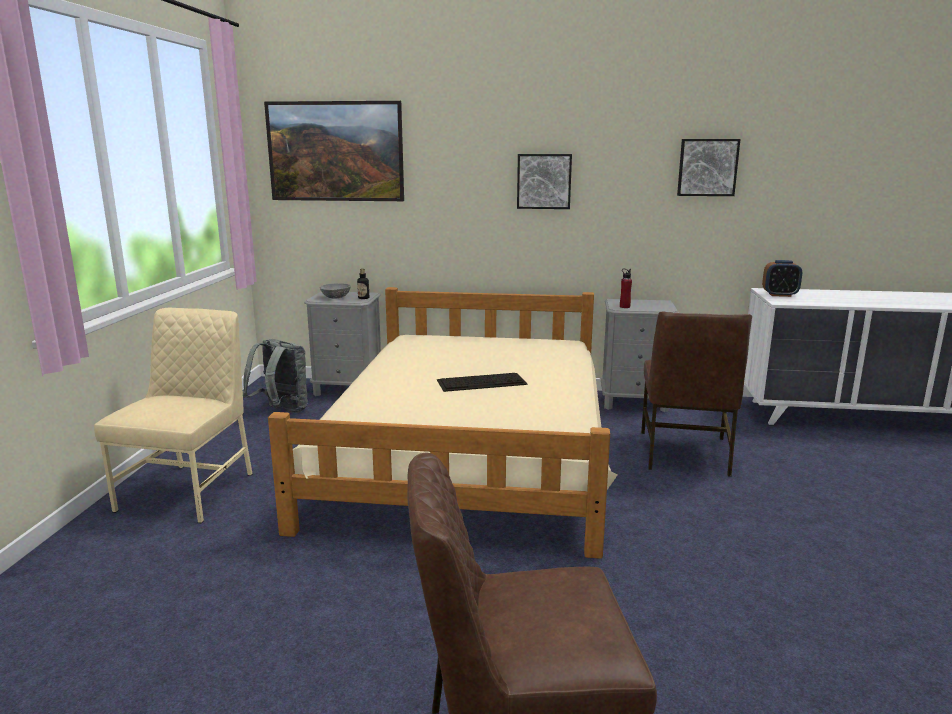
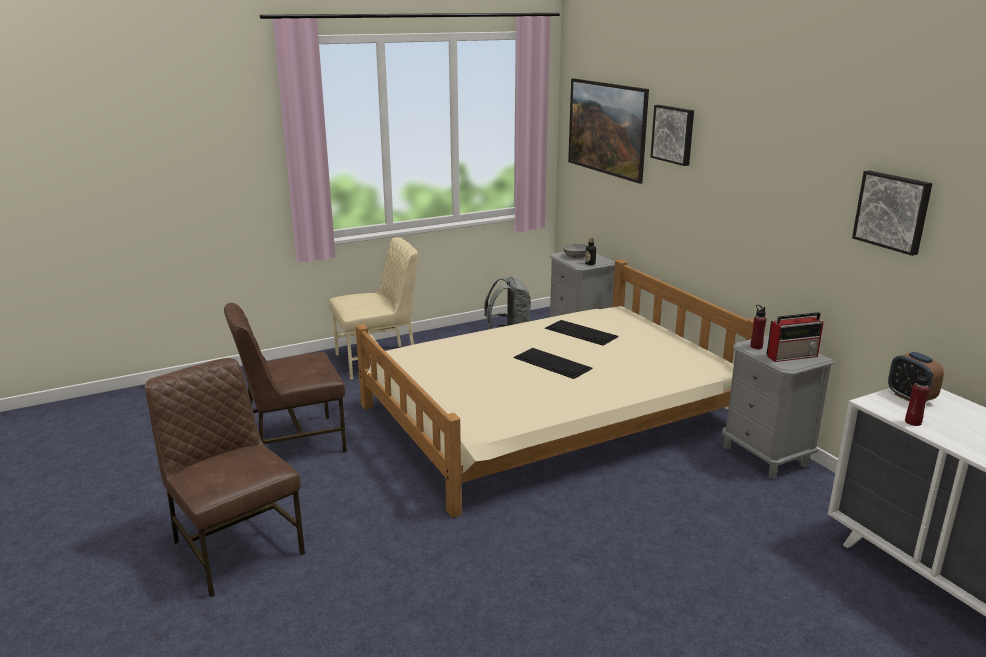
camera: 55 degrees right, 5 degrees up
(437, 357) = (582, 332): none -> keyboard
(544, 181) = (740, 190): picture -> picture (674, 134)
(653, 304) = (793, 356): none -> radio
(685, 454) = (684, 511): brown chair -> brown chair (294, 442)
(818, 302) = (913, 422): none -> red bottle

